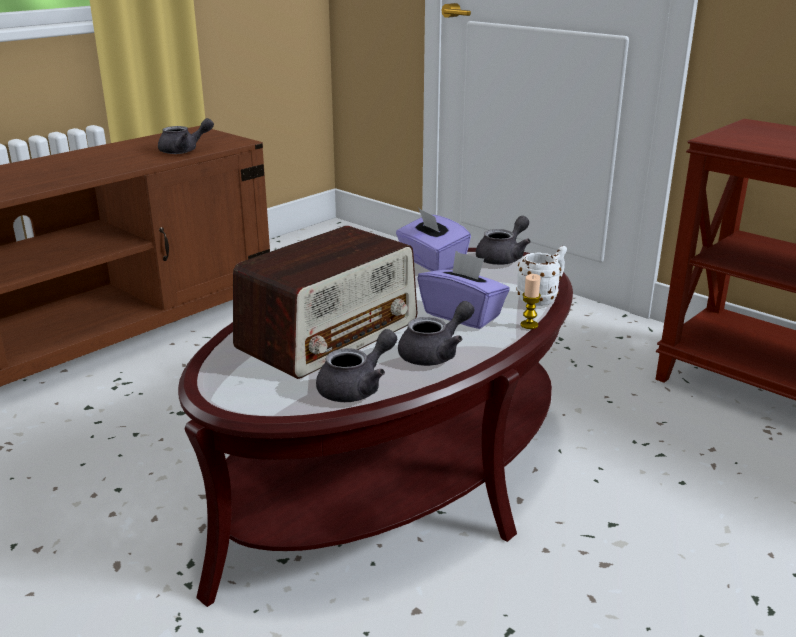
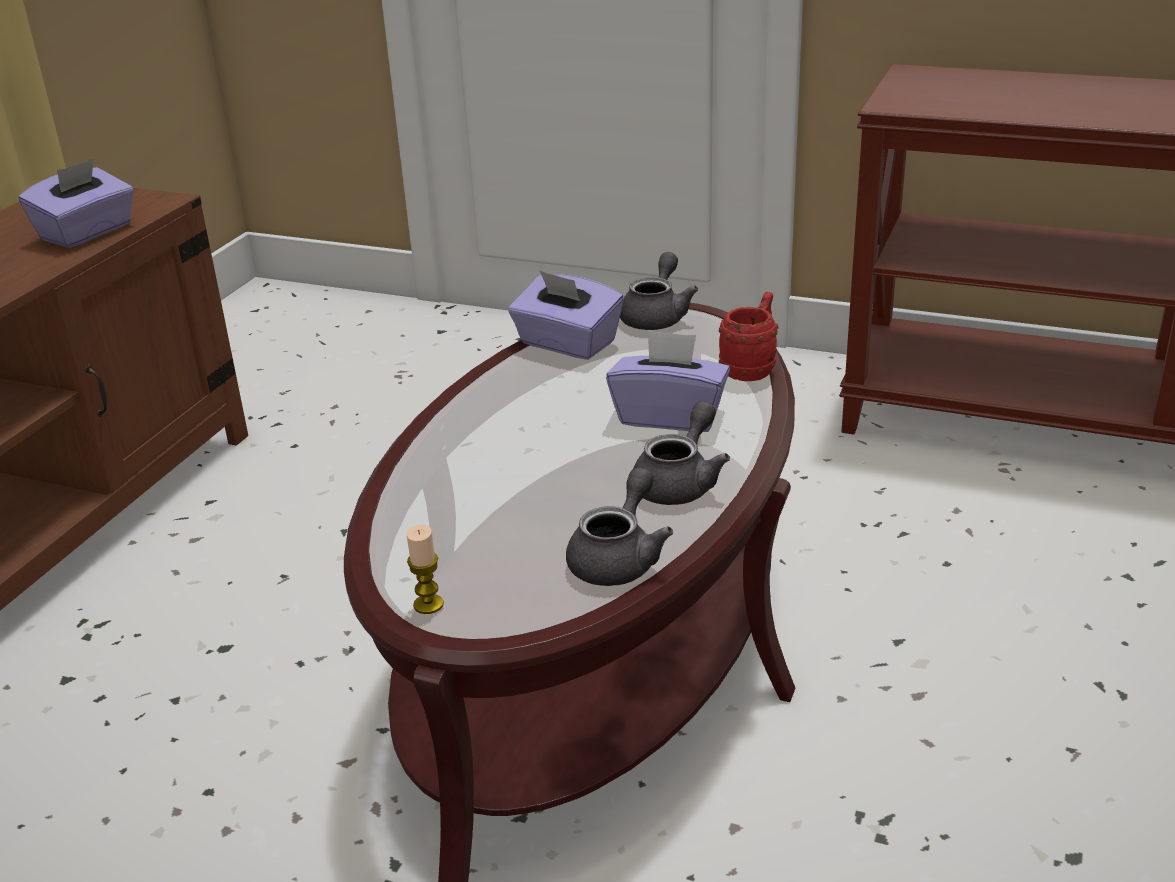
camera: 20 degrees left, 5 degrees up
(184, 150) = (87, 233): grey teapot -> purple tissue box
(329, 335) = (518, 489): radio -> none
(529, 325) = (764, 411): candle -> candle (428, 604)
(542, 298) = (751, 368): white mug -> red mug

